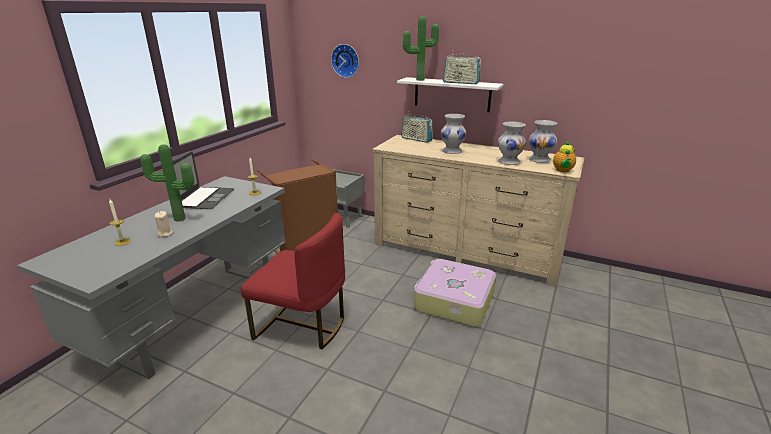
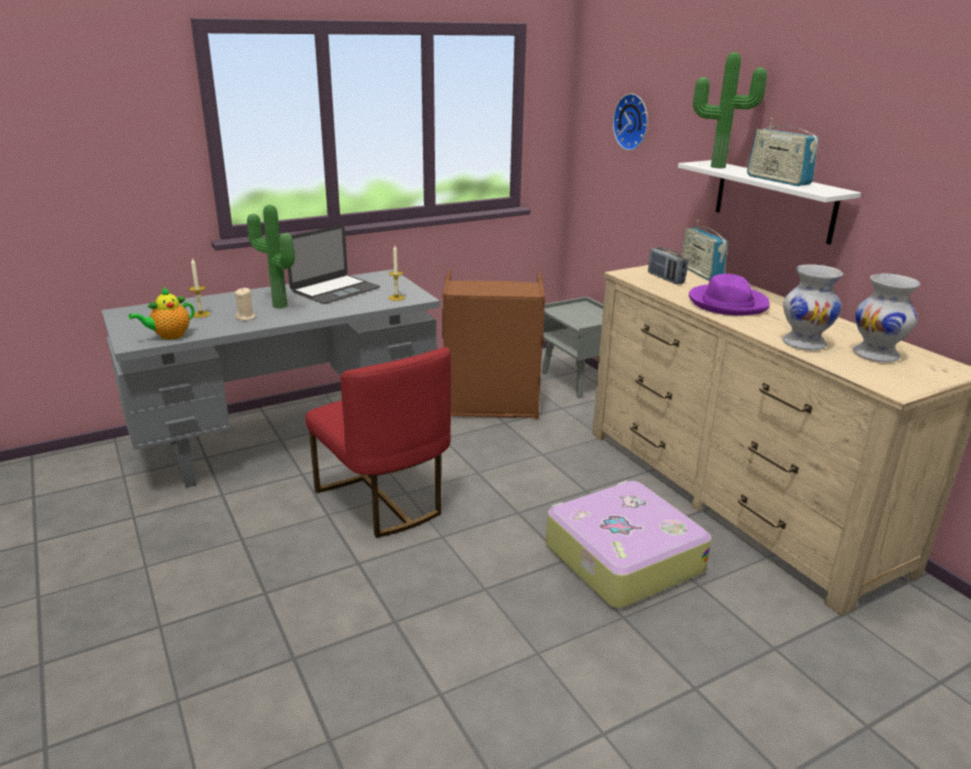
camera: 35 degrees right, 0 degrees up
(406, 145) = (665, 278): none -> radio
(451, 151) = (727, 303): white vase -> purple hat
(563, 170) = (890, 383): teapot -> teapot (169, 336)

